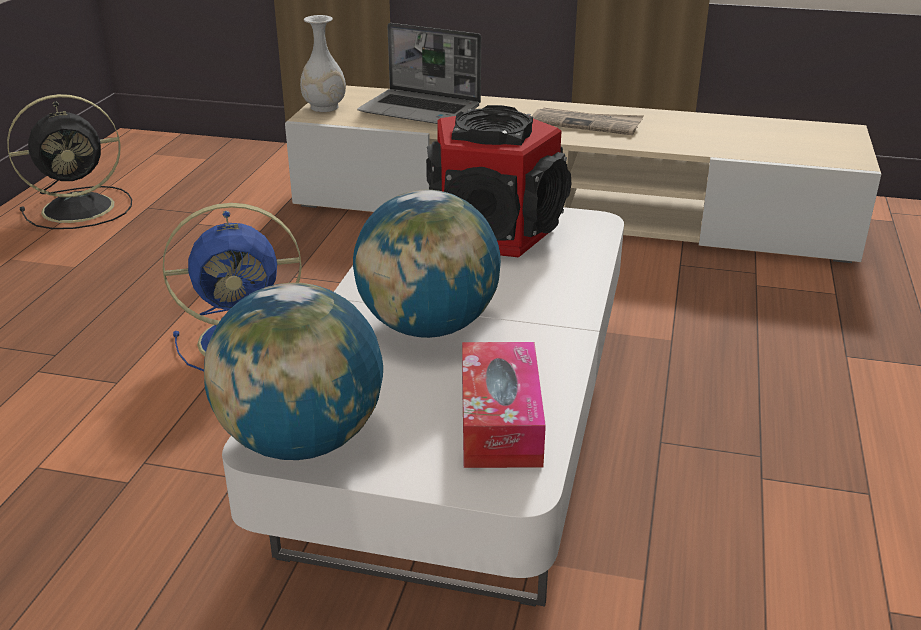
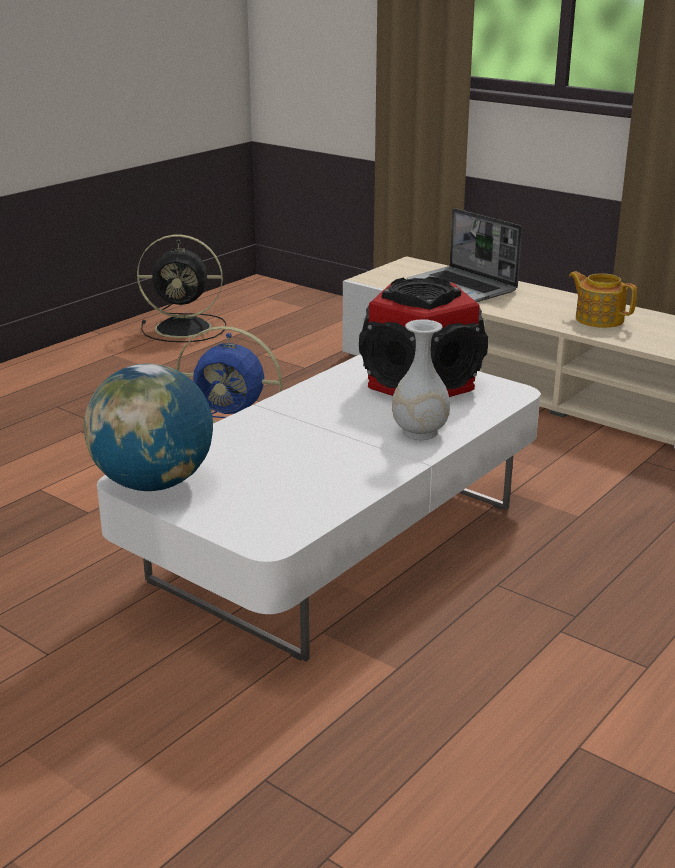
camera: 25 degrees right, 5 degrees down
(324, 107) = (384, 273): white vase -> white vase (419, 432)
(428, 327) = (305, 436): globe -> none
(500, 421) = (295, 503): tissue box -> none
(586, 124) = (598, 319): newspaper -> teapot

